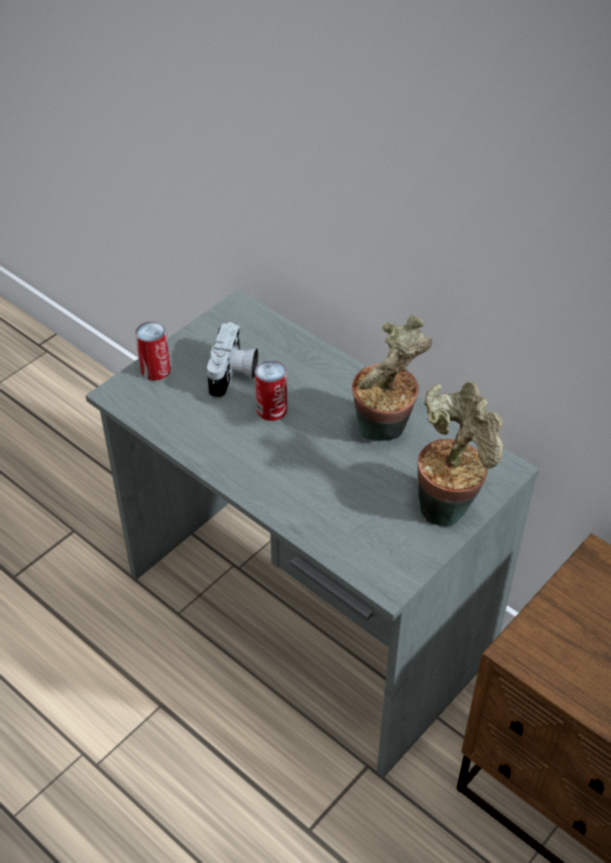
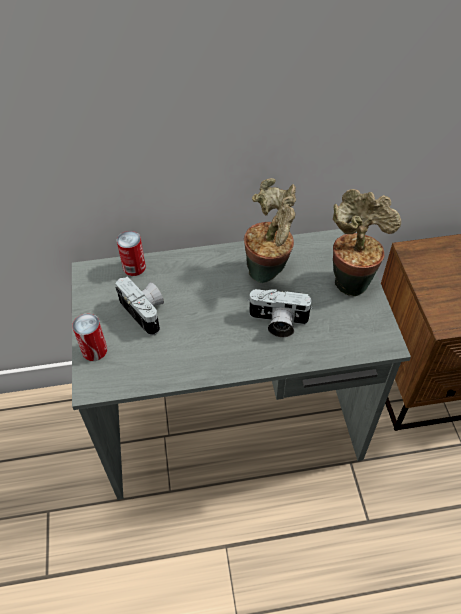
camera: 50 degrees left, 5 degrees up
(272, 409) = (196, 311): can -> can (134, 267)
(322, 478) = (277, 322): none -> camera

